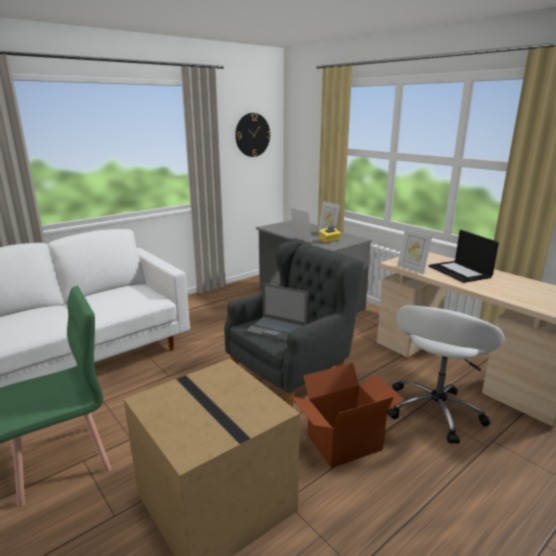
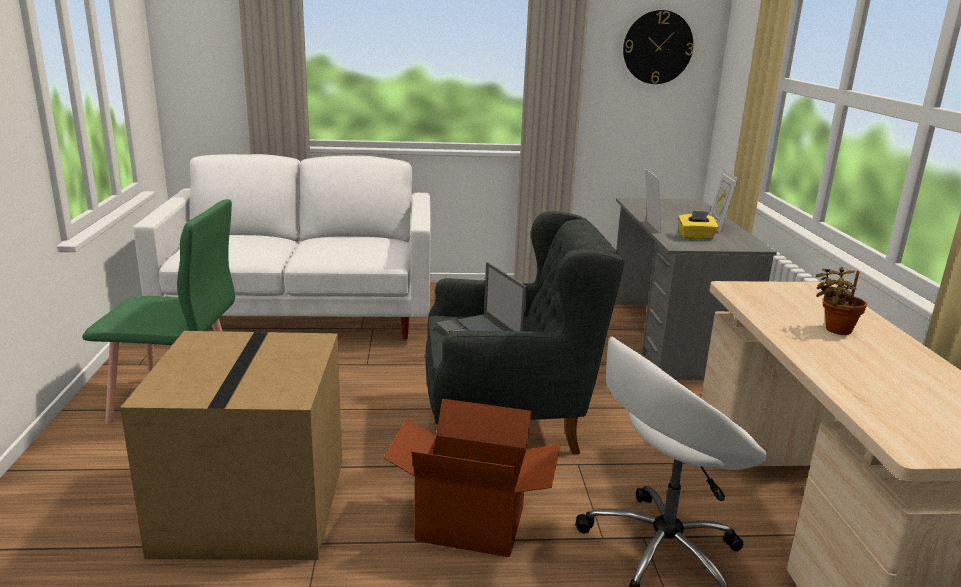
camera: 35 degrees right, 0 degrees up
(412, 269) = (747, 302): picture frame -> none
(460, 272) = (835, 329): laptop -> potted plant

